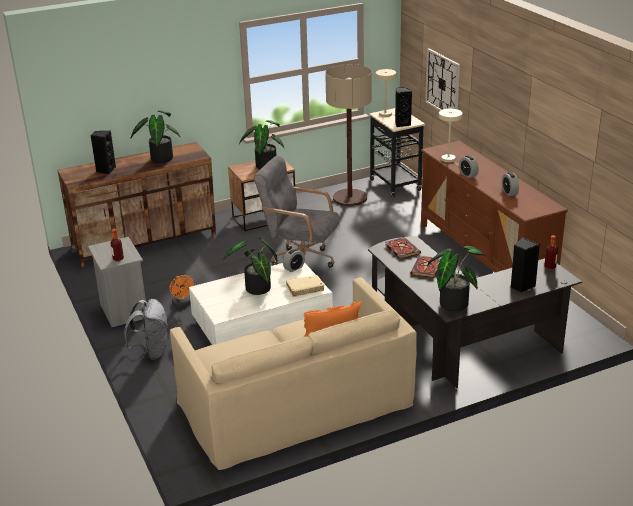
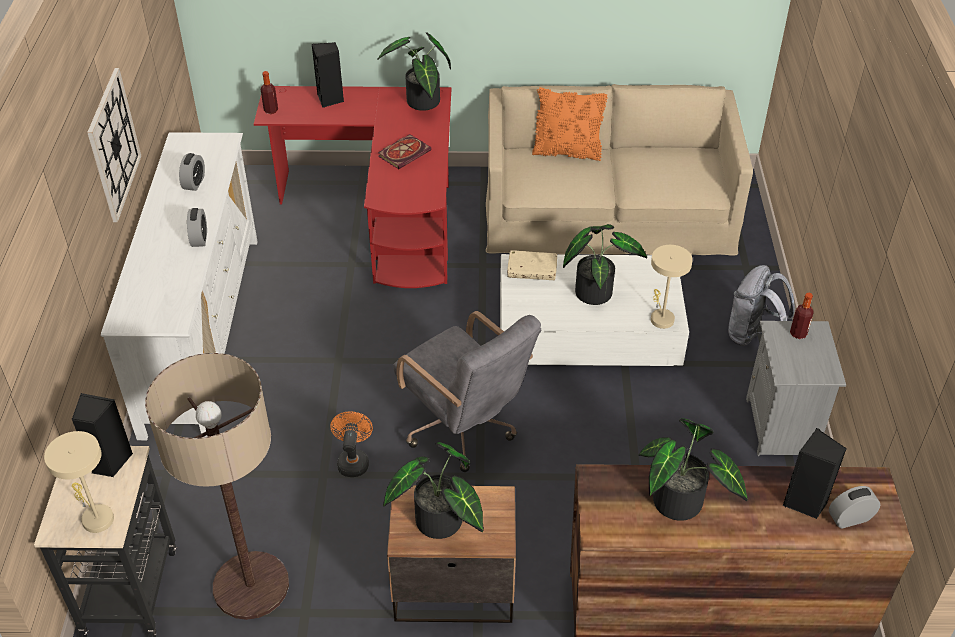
camera: 155 degrees left, 15 degrees up
(182, 304) = (687, 407): orange fan -> orange fan (353, 460)
(294, 268) = (523, 313): alarm clock -> alarm clock (850, 518)
(401, 249) = (405, 191): book -> none
(443, 83) = (47, 324): wall clock -> wall clock (113, 145)
(450, 160) = (182, 282): beige table lamp -> beige table lamp (661, 316)
(458, 347) = (383, 213): black desk -> red desk
(483, 258) = (203, 332): brown dresser -> white dresser

